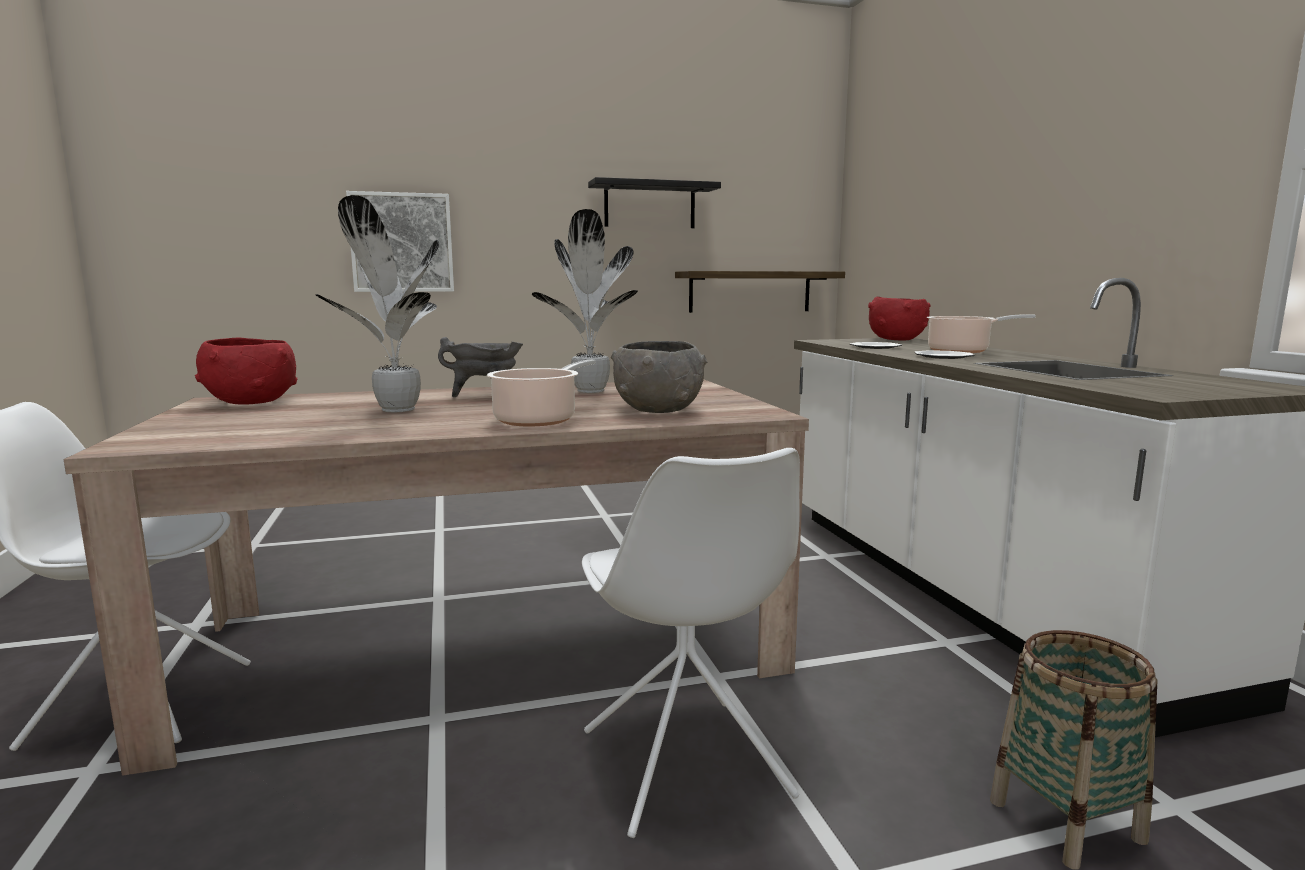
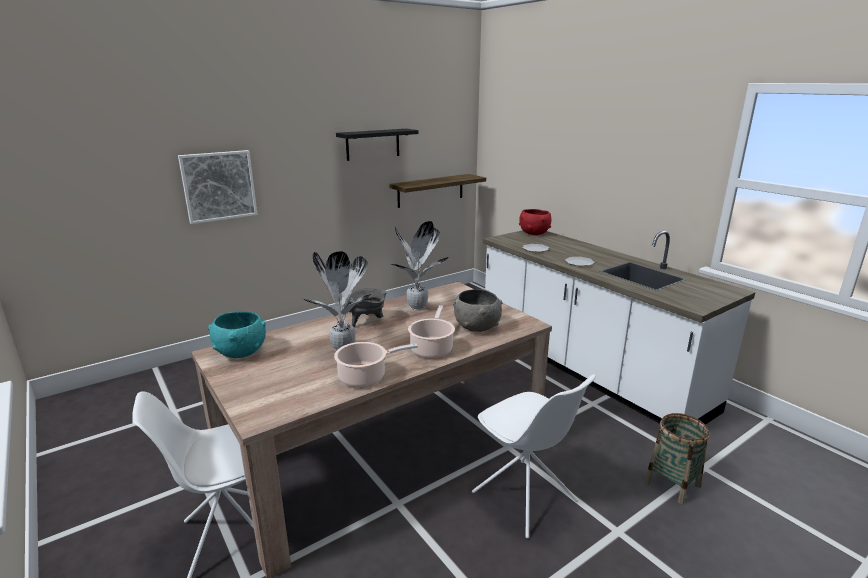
camera: 20 degrees left, 10 degrees up
(252, 402) = (241, 352): red bowl -> turquoise bowl
(962, 351) = (580, 252): cooking pot -> cooking pot (365, 377)

